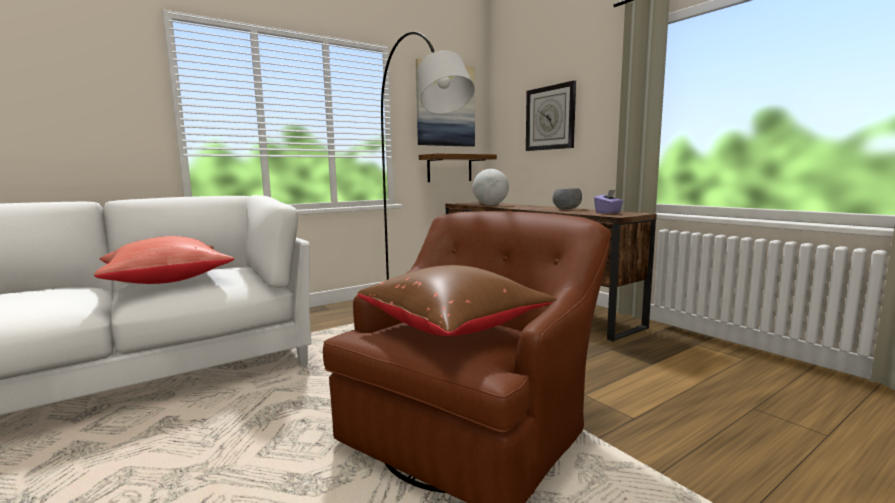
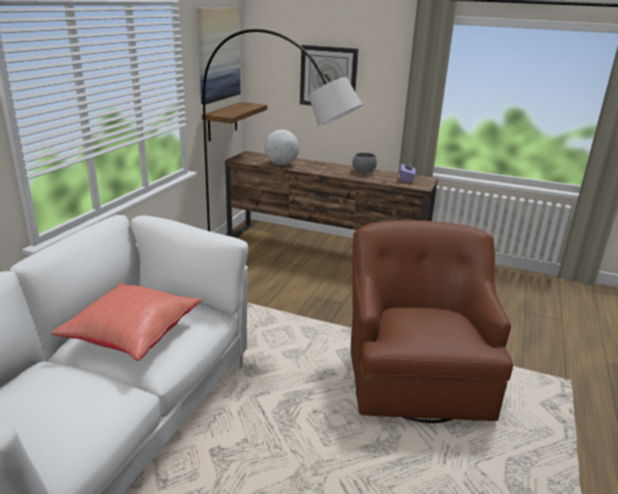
camera: 35 degrees left, 15 degrees up
(454, 327) = (433, 322): brown pillow -> none

